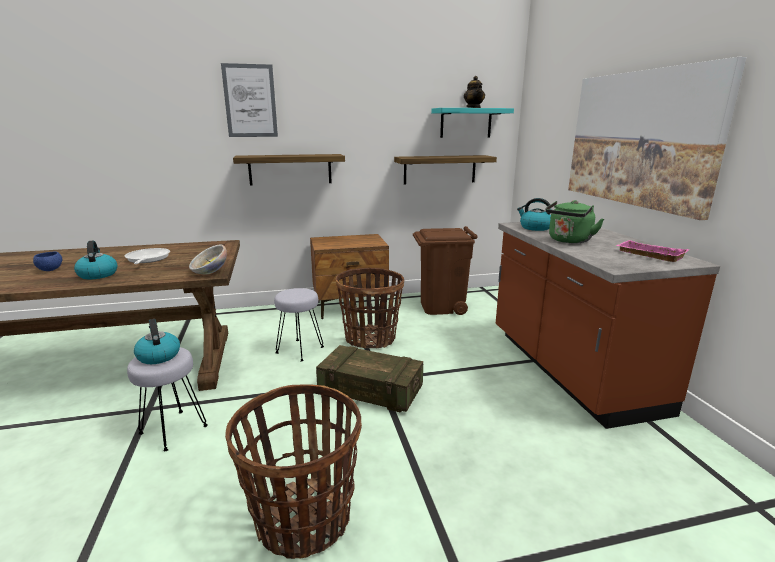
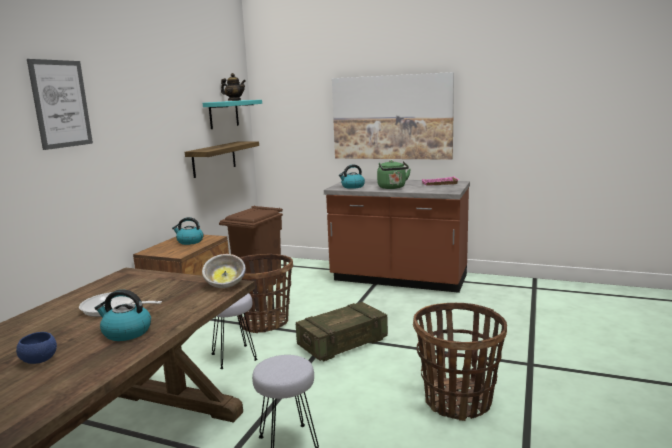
camera: 55 degrees left, 5 degrees down
(158, 356) = (279, 367): kettle -> kettle (189, 241)
(290, 169) = (106, 180): shelf -> none

